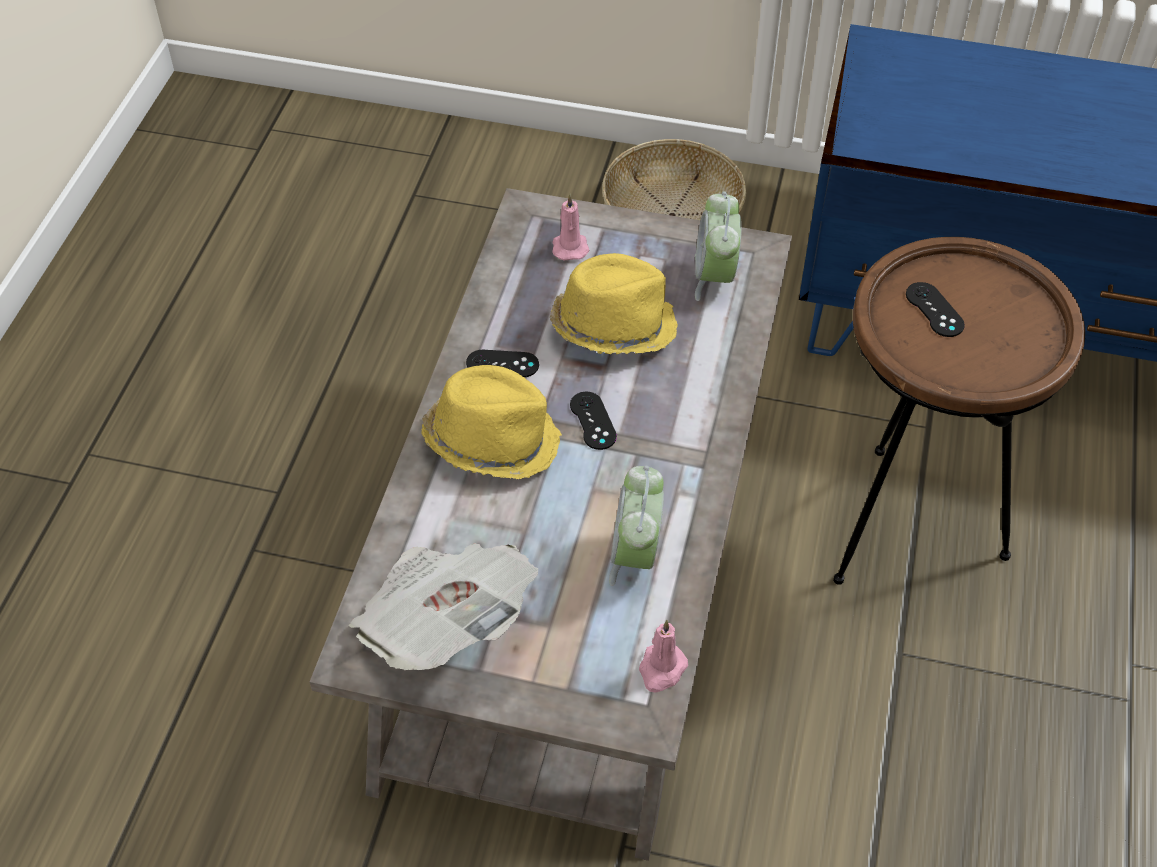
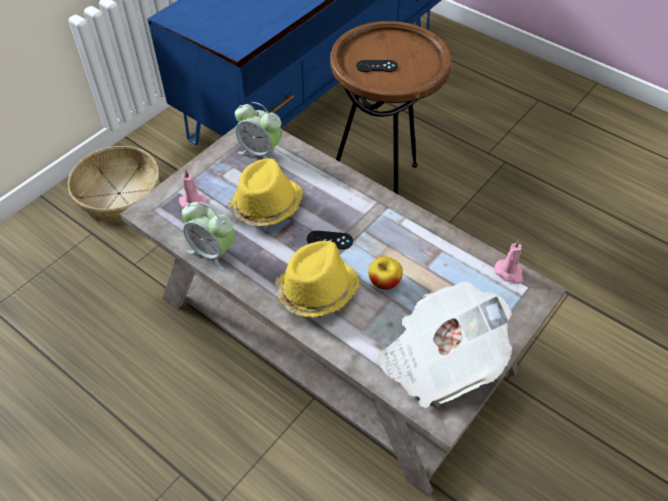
camera: 65 degrees left, 0 degrees up
(502, 364) = (261, 265): black game controller -> none
(551, 512) = (384, 282): none -> apple
(635, 555) = (431, 256): alarm clock -> alarm clock (212, 252)

